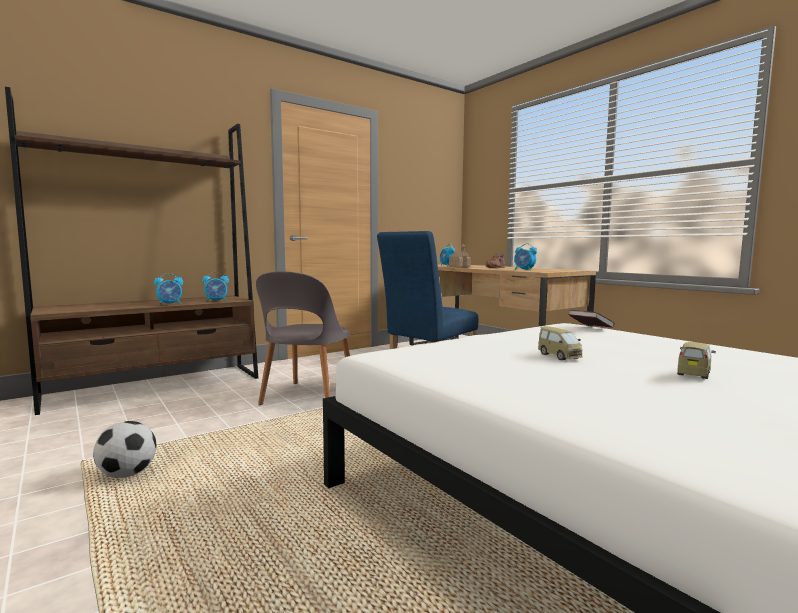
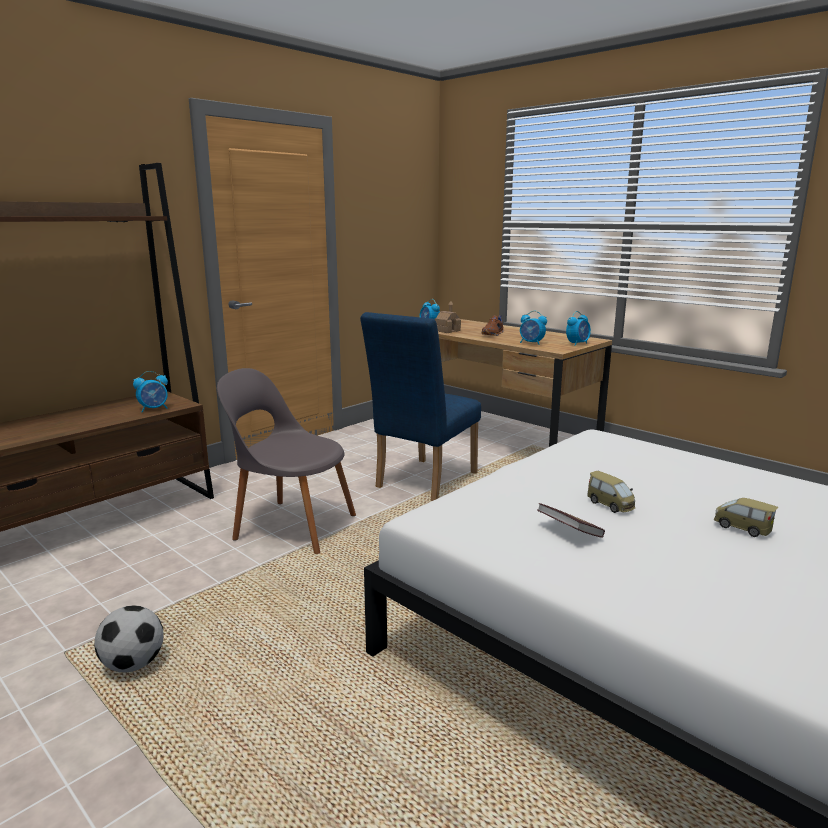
camera: 10 degrees left, 10 degrees up
(170, 304) = (97, 422): alarm clock -> alarm clock (577, 344)
(307, 397) = (291, 525): grey chair -> grey chair turned 105 degrees clockwise
(590, 327) = (623, 441): book -> book (569, 532)
(694, 373) = (742, 528): toy car -> toy car turned 75 degrees counterclockwise

